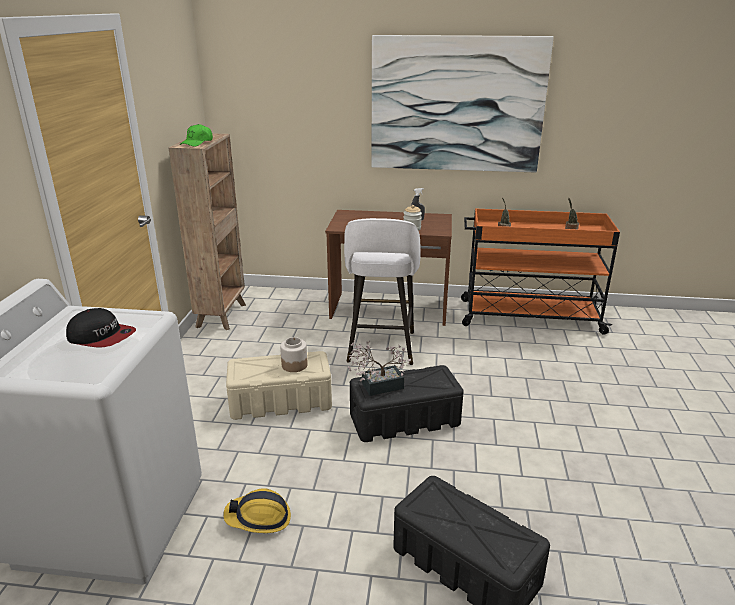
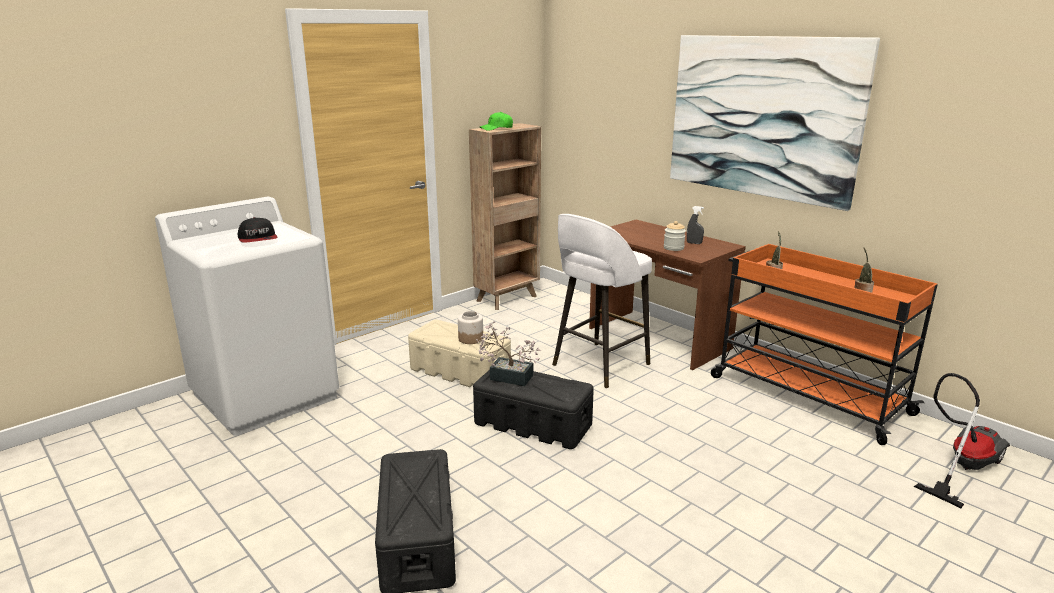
camera: 40 degrees right, 5 degrees down
(259, 518) = (338, 435): hard hat -> none
(649, 330) = (961, 466): none -> vacuum cleaner

